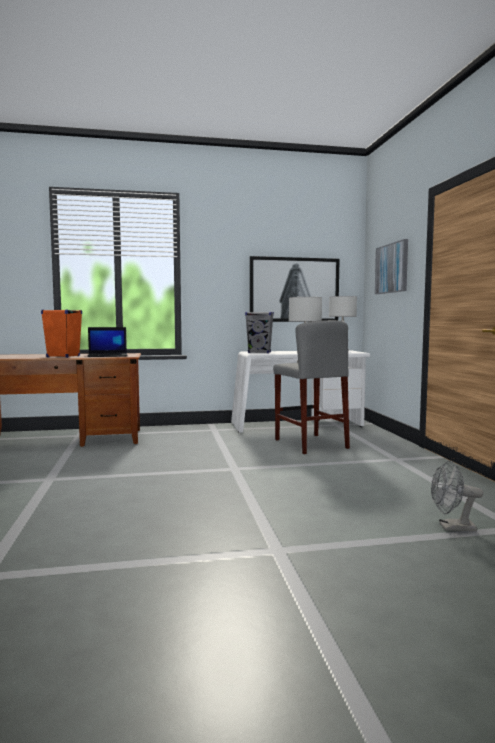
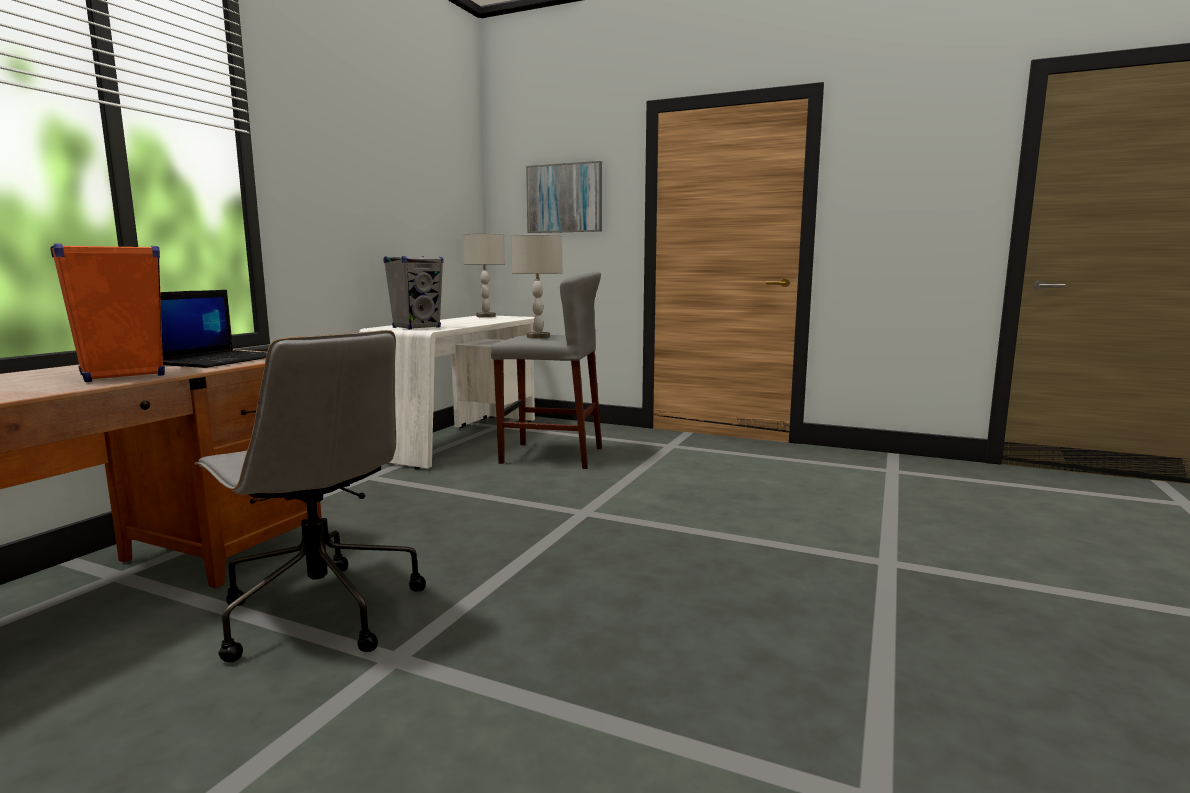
camera: 55 degrees left, 5 degrees up
(76, 461) = (319, 611): none -> grey office chair
(294, 290) = (418, 219): picture -> none
(452, 527) = (876, 486): grey fan -> none

